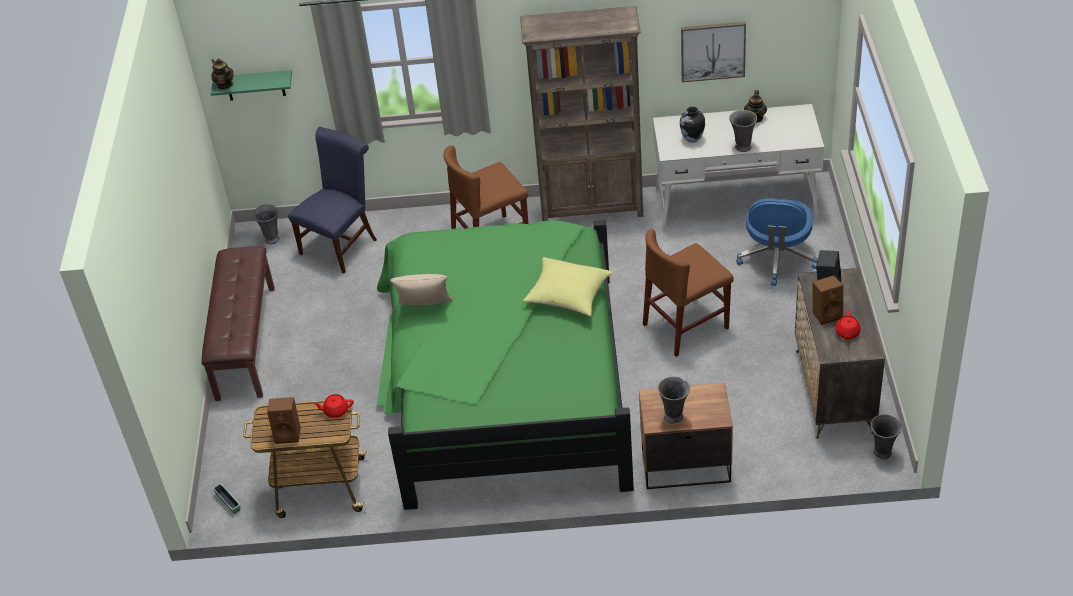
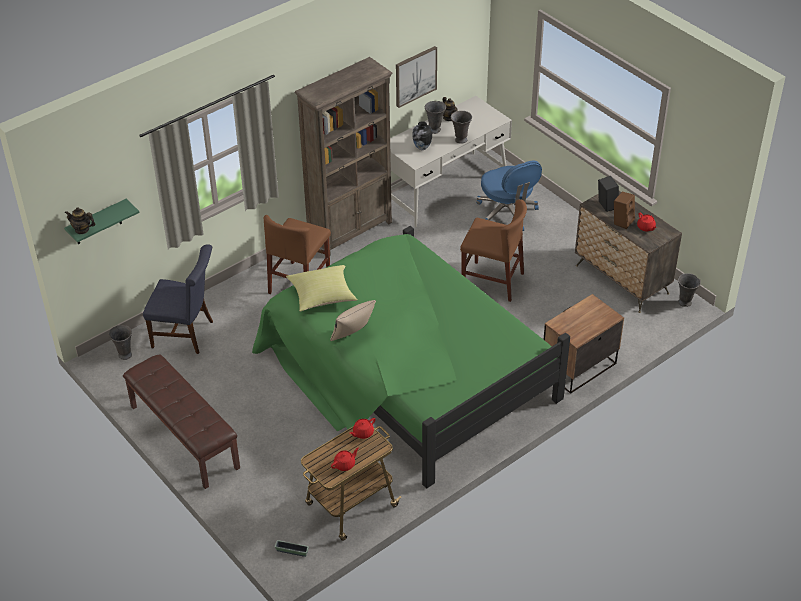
camera: 40 degrees left, 0 degrees up
(288, 433) = (345, 464): brown speaker -> red teapot
(341, 244) = (187, 334): blue chair -> blue chair turned 105 degrees clockwise
(567, 297) = (442, 285): yellow pillow -> yellow pillow (322, 297)
(674, 417) = (584, 329): grey vase -> grey vase (435, 130)
(686, 326) = (492, 281): brown chair -> brown chair turned 90 degrees counterclockwise

